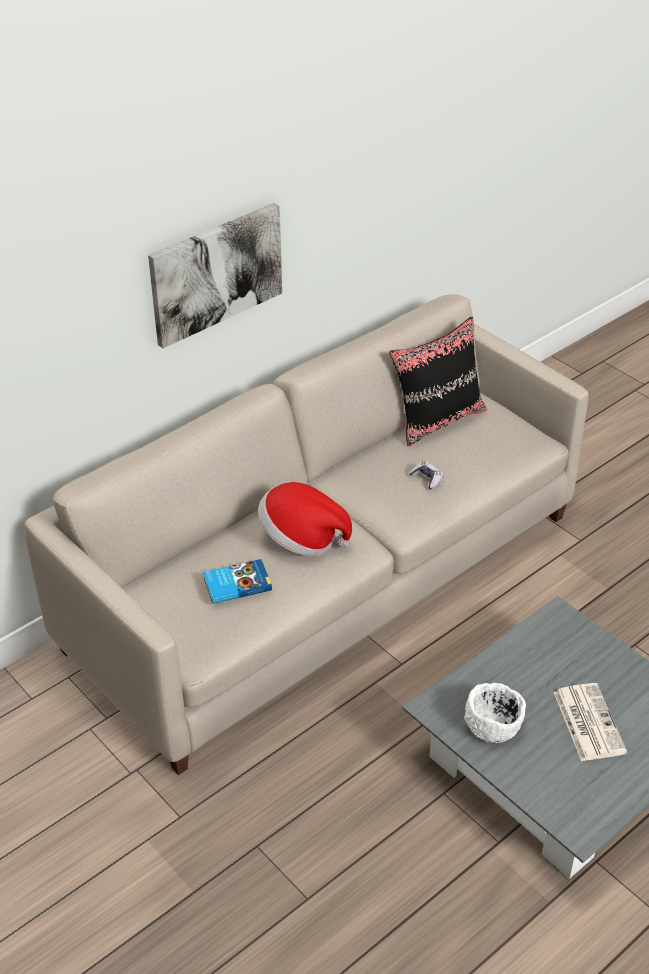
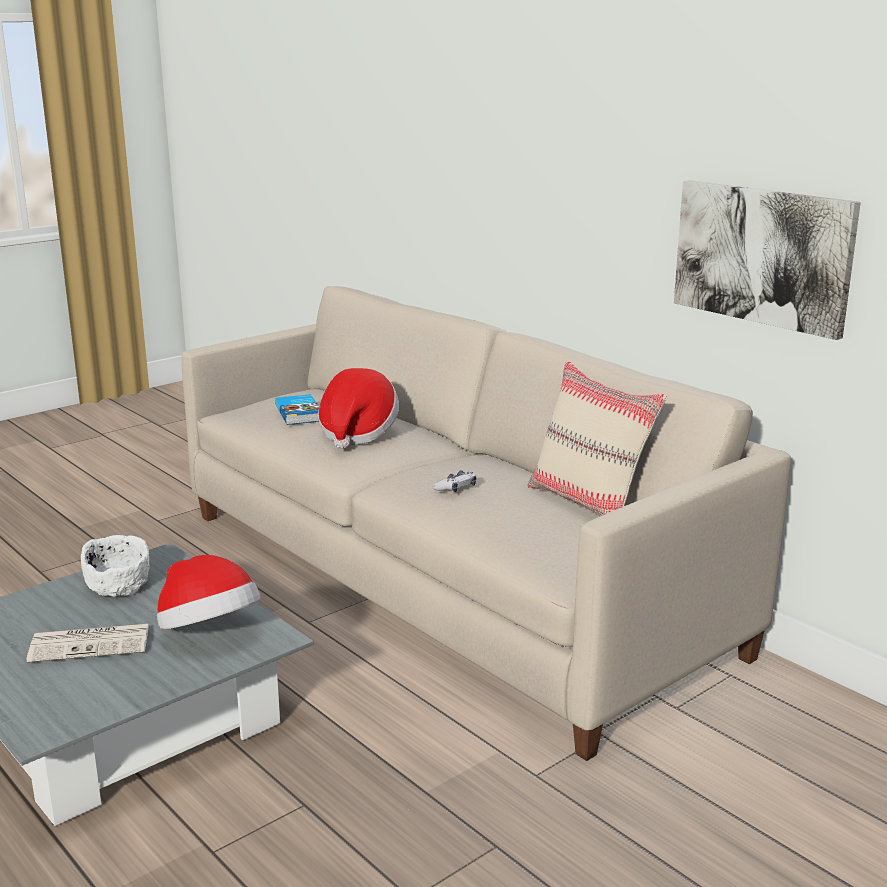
camera: 90 degrees right, 20 degrees down
(216, 273) = (522, 191): picture -> picture (763, 255)
(438, 420) = (589, 504): black pillow -> beige pillow
(557, 654) = (209, 632): none -> hat

